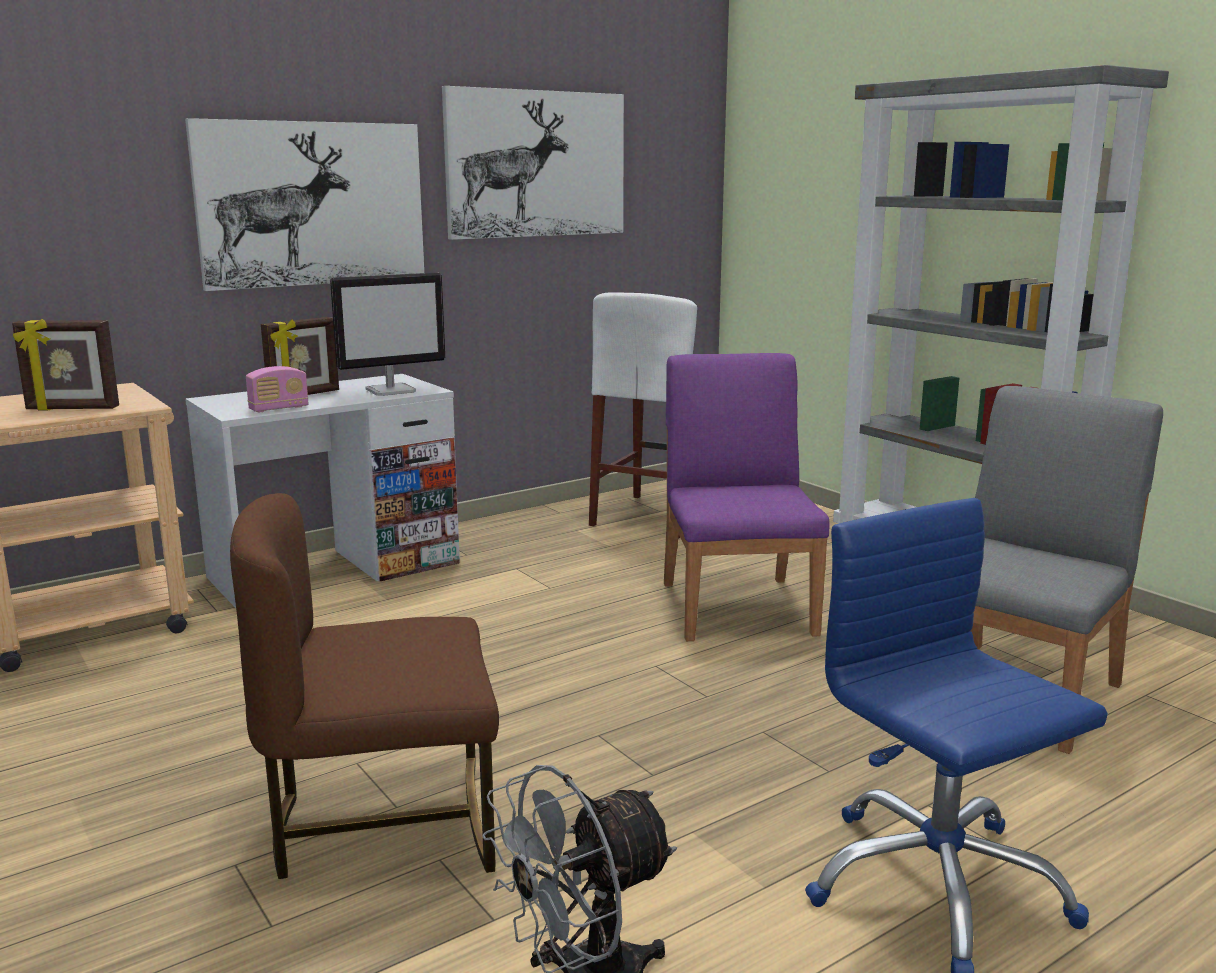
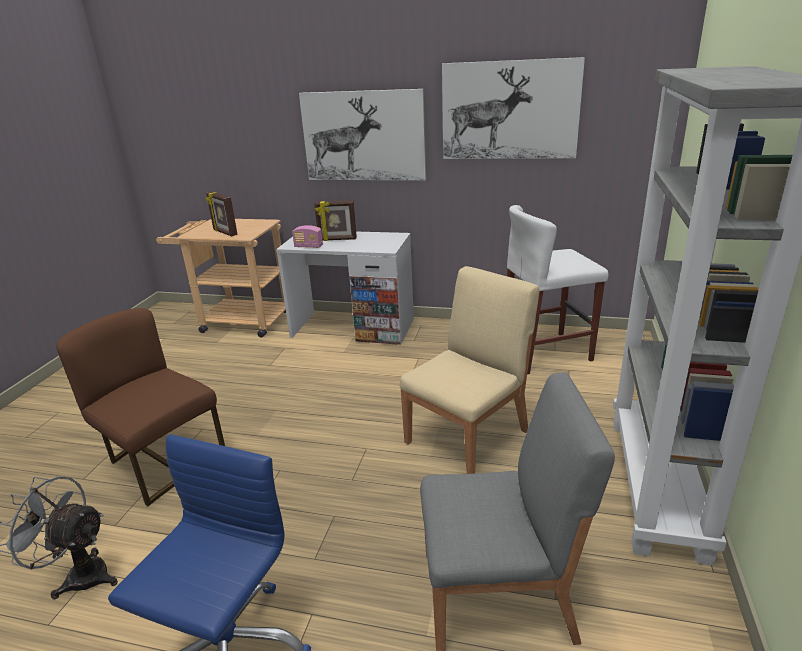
camera: 50 degrees right, 10 degrees up
(391, 391) = (373, 245): monitor -> none
(738, 607) = (468, 436): purple chair -> beige chair

